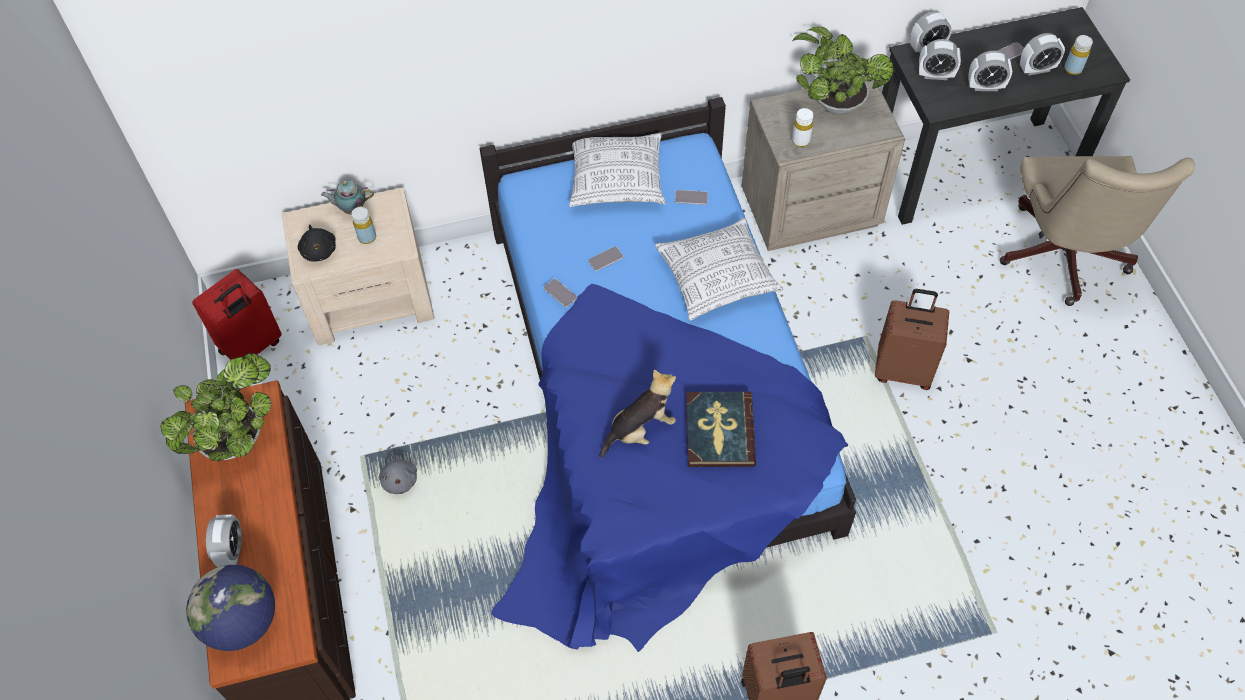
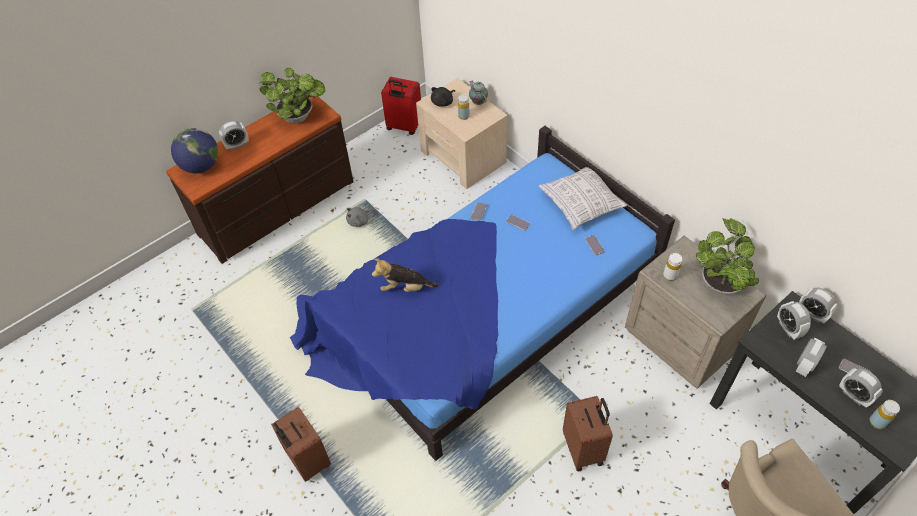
camera: 65 degrees right, 5 degrees down
(640, 429) = (405, 287): plush toy -> plush toy turned 150 degrees clockwise
(717, 278) = (541, 283): pillow -> none
(719, 431) = (424, 327): book -> none
(985, 86) = (804, 365): alarm clock -> alarm clock turned 120 degrees counterclockwise

